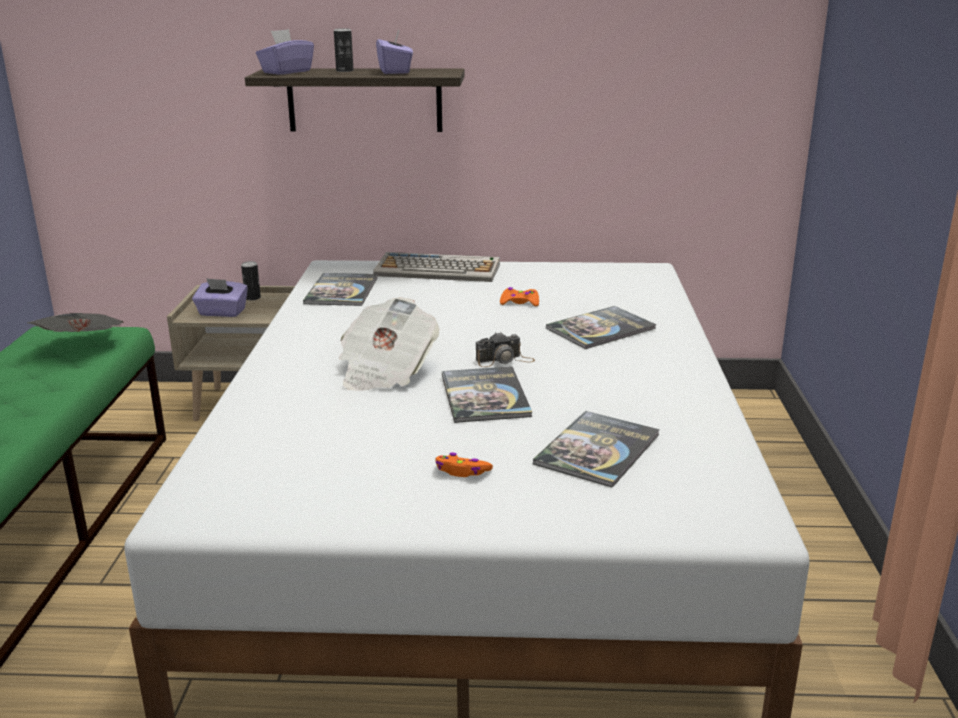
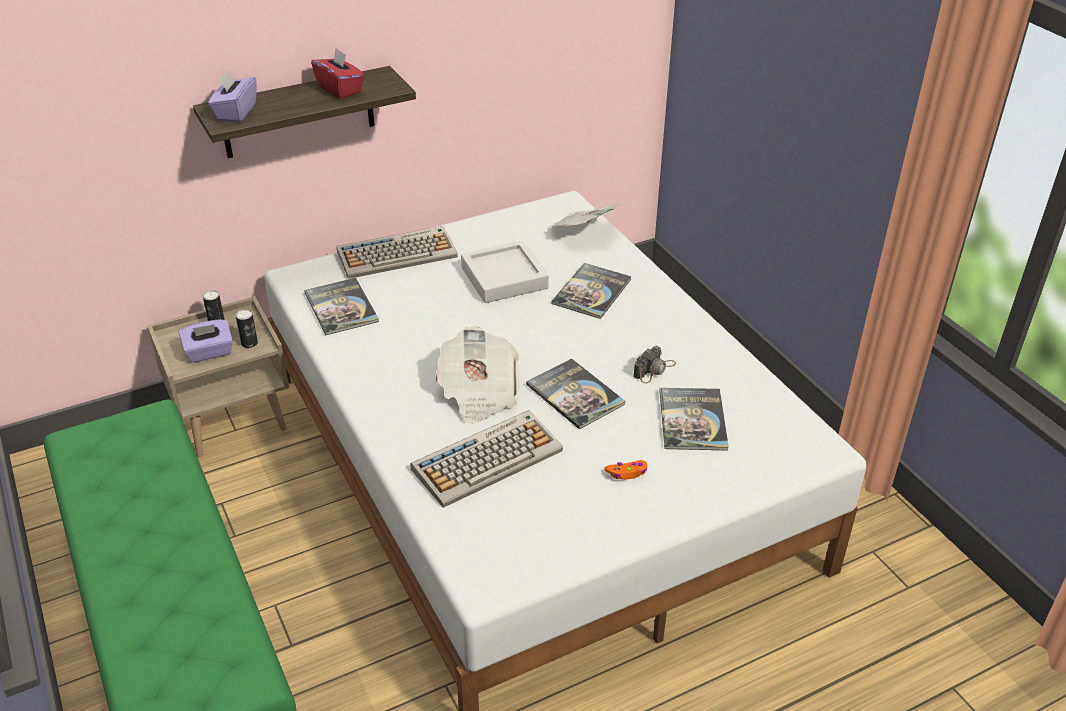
camera: 30 degrees left, 15 degrees up
(83, 346) = (140, 442): newspaper -> newspaper (584, 232)
(328, 419) = (488, 459): none -> keyboard
(344, 71) = (289, 97): can -> can (249, 343)
(395, 71) = (340, 89): purple tissue box -> red tissue box
(504, 360) = (554, 351): camera -> camera (654, 369)
(519, 302) = (504, 278): orange game controller -> grey tray

